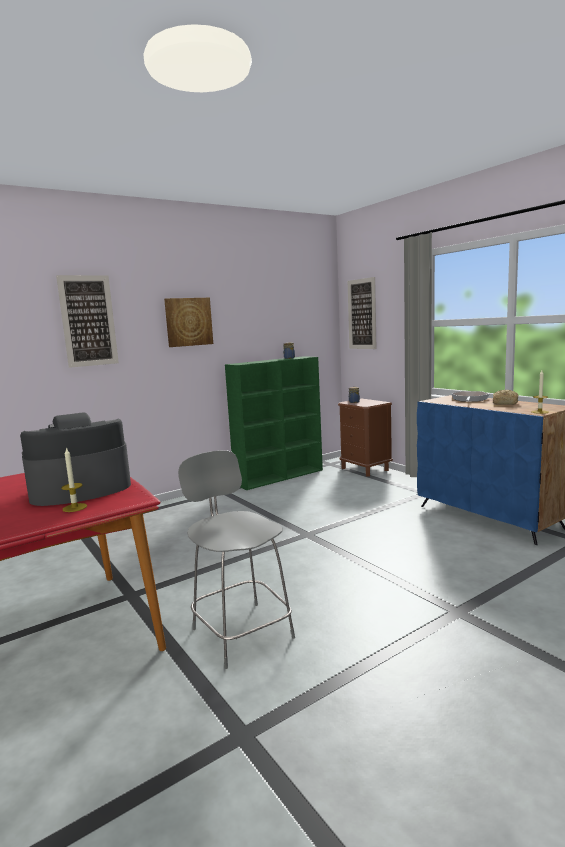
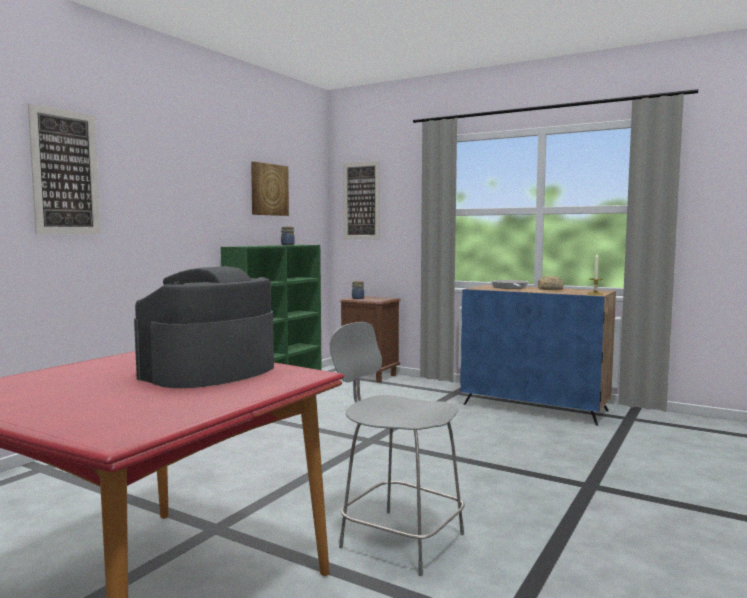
camera: 25 degrees left, 5 degrees down
(75, 507) = (247, 386): candle -> none
(188, 322) = (183, 189): picture -> picture (268, 189)

